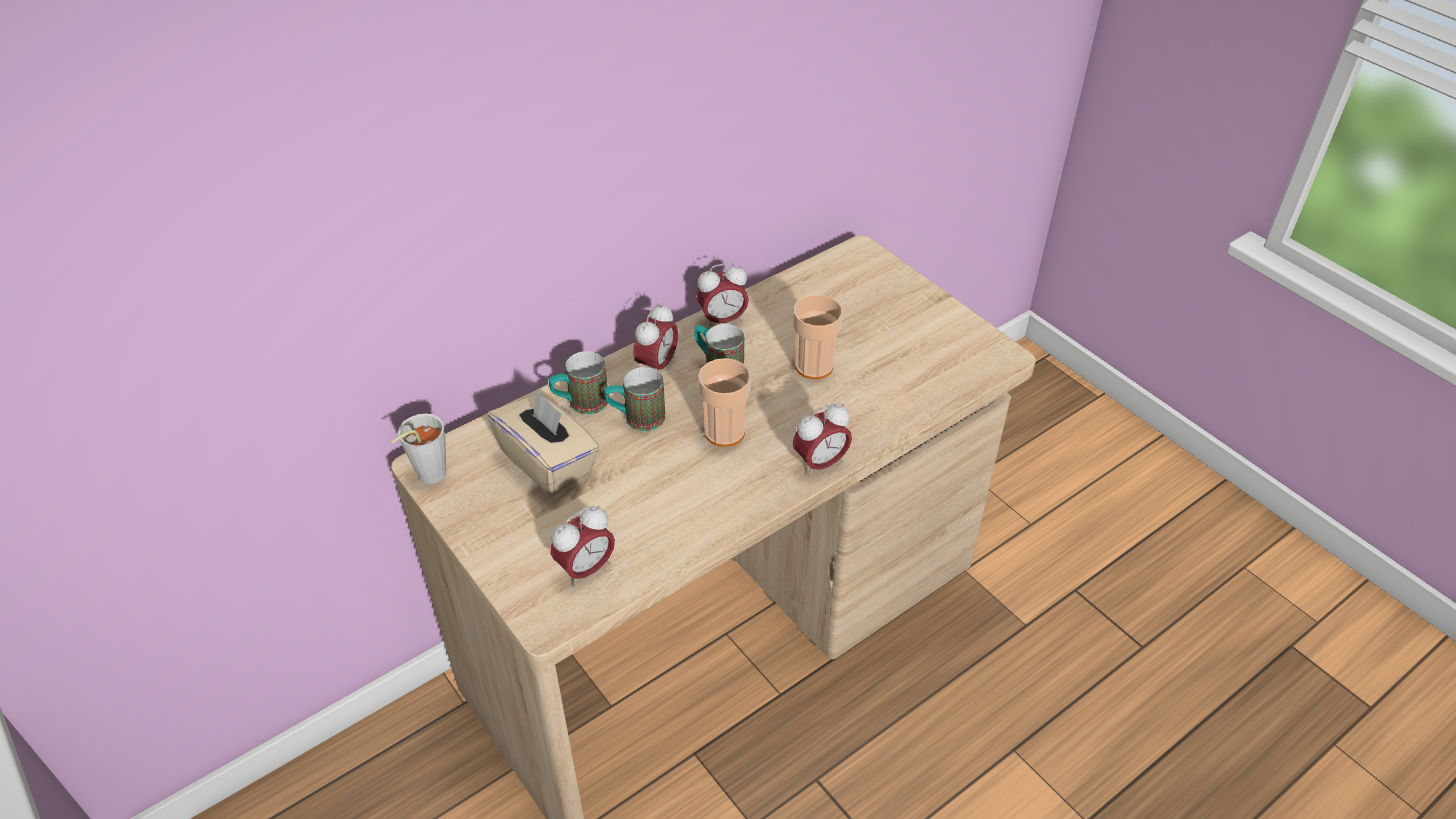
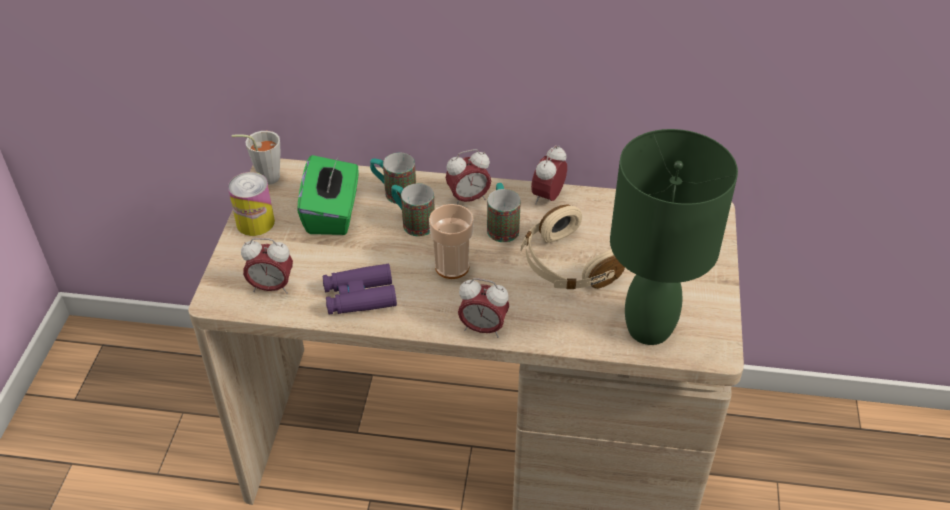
camera: 45 degrees right, 0 degrees up
(481, 524) = (255, 222): none -> can
(548, 462) = (332, 214): beige tissue box -> green tissue box
(681, 516) = (359, 296): none -> purple binoculars
(722, 320) = (548, 197): alarm clock -> alarm clock turned 90 degrees clockwise
(814, 366) = (566, 266): cup -> beige headphones
(939, 372) = (650, 329): none -> green table lamp

